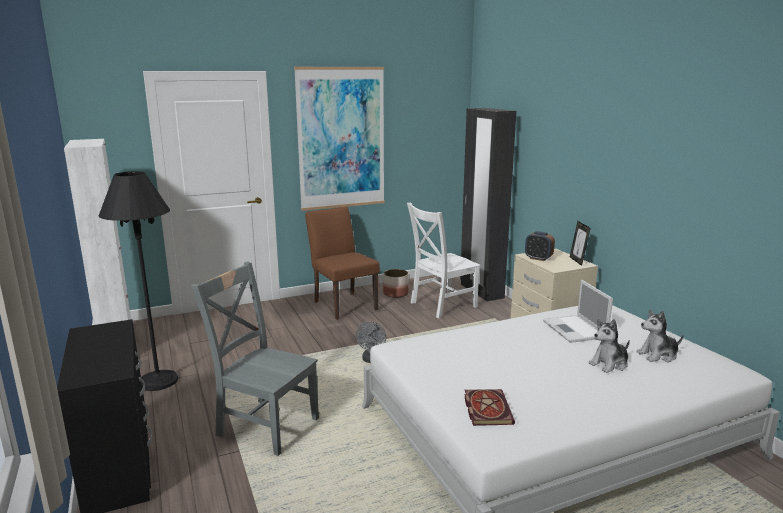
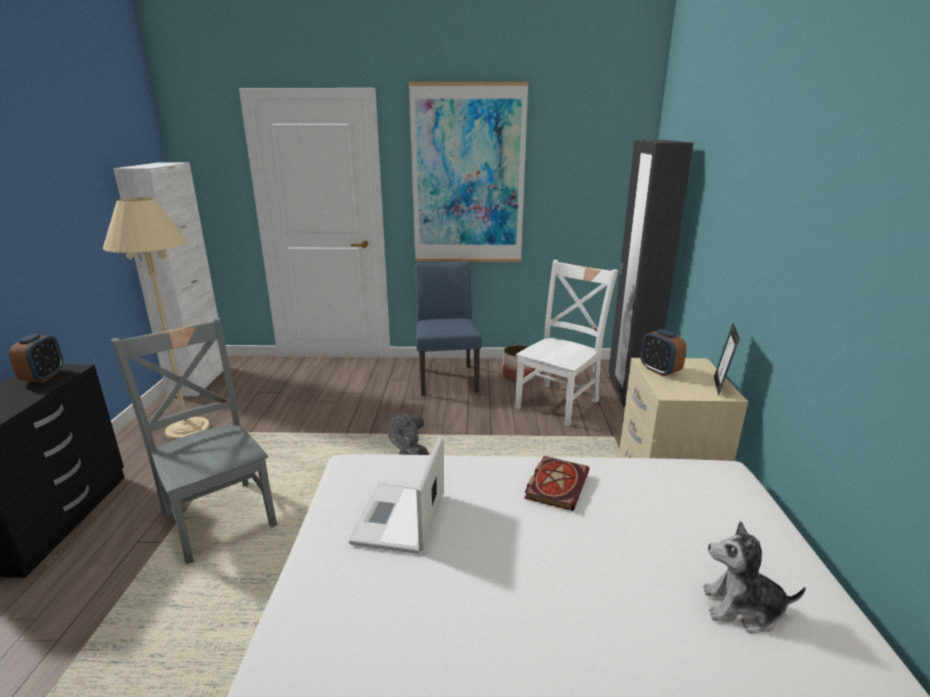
camera: 25 degrees right, 5 degrees up
(103, 333) = (43, 377): none -> alarm clock
(158, 381) = (187, 429): black floor lamp -> beige floor lamp
(343, 304) = (447, 377): brown chair -> blue chair
(441, 305) = (559, 402): white chair -> white chair turned 135 degrees clockwise
(486, 408) = (343, 620): book -> book (556, 483)
(575, 329) = (636, 506): laptop -> laptop (399, 519)
(609, 364) = (631, 597): plush toy -> none

